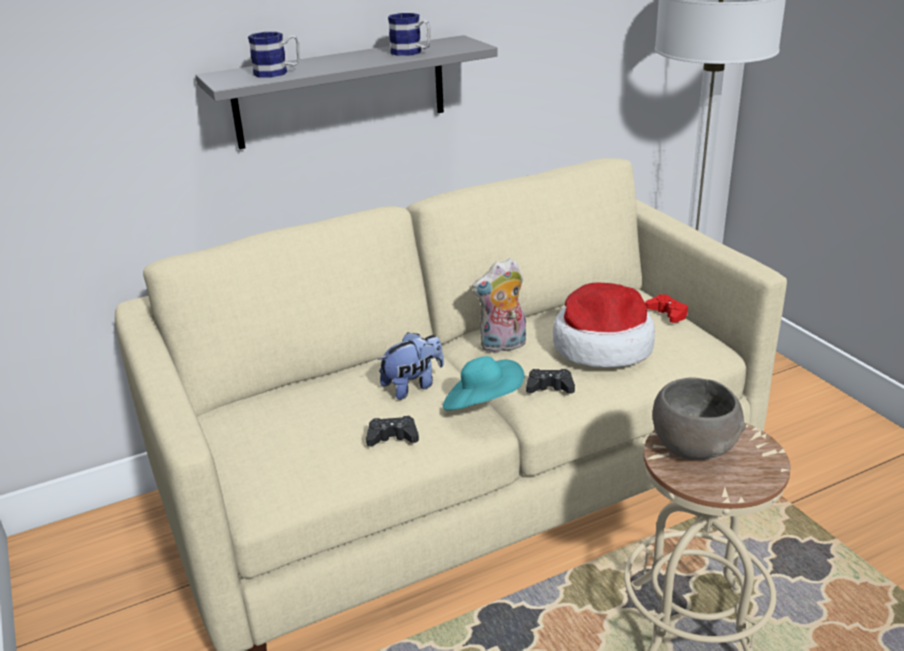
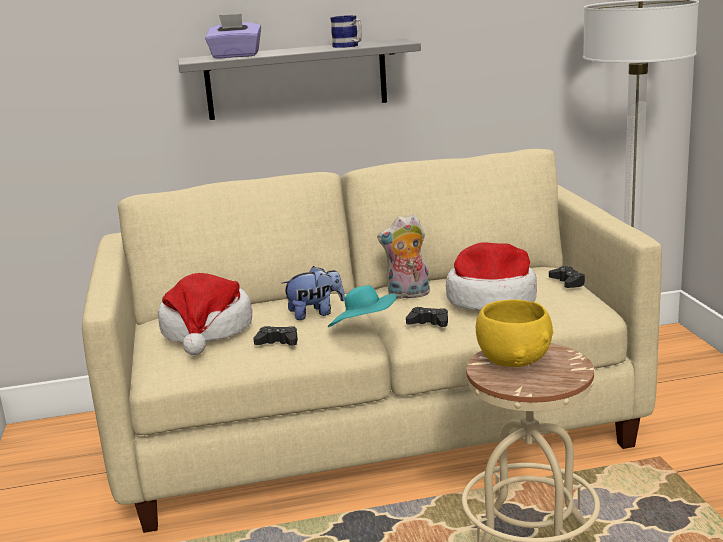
camera: 15 degrees right, 10 degrees down
(278, 72) = (235, 56): mug -> purple tissue box
(294, 427) = (207, 330): none -> hat
(667, 313) = (567, 282): red game controller -> black game controller
(694, 446) = (514, 359): grey bowl -> yellow bowl

